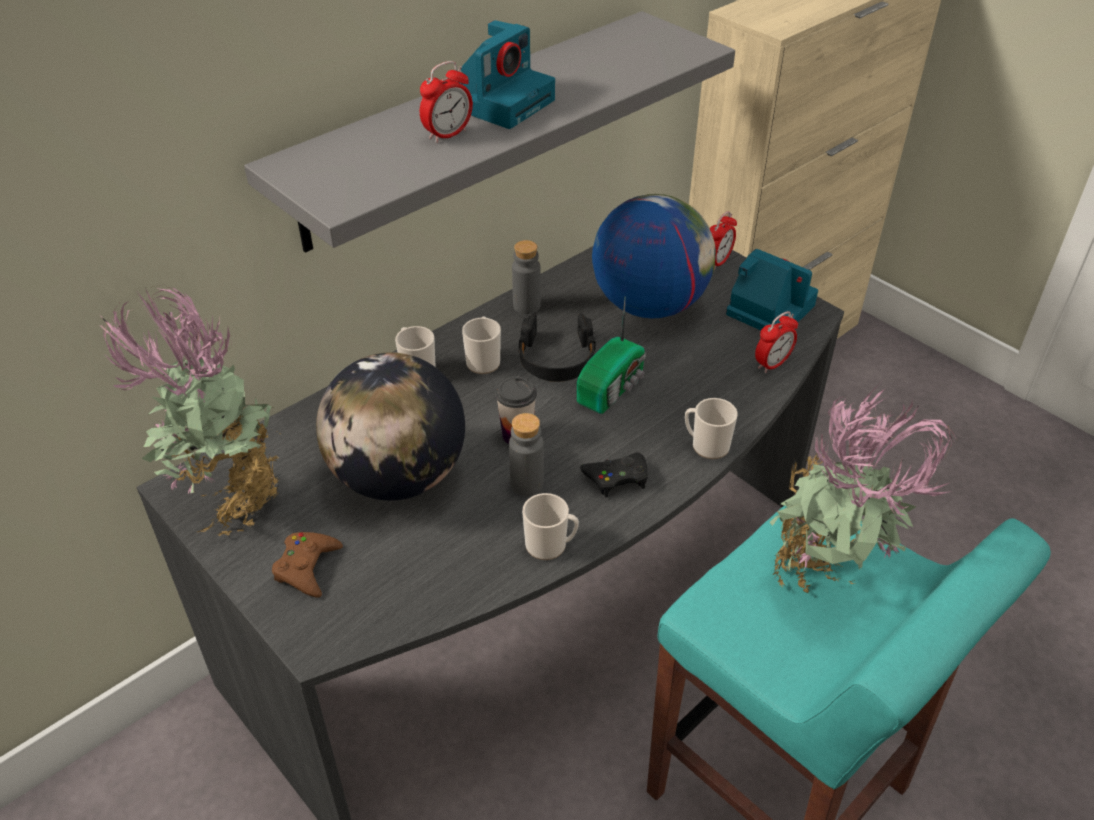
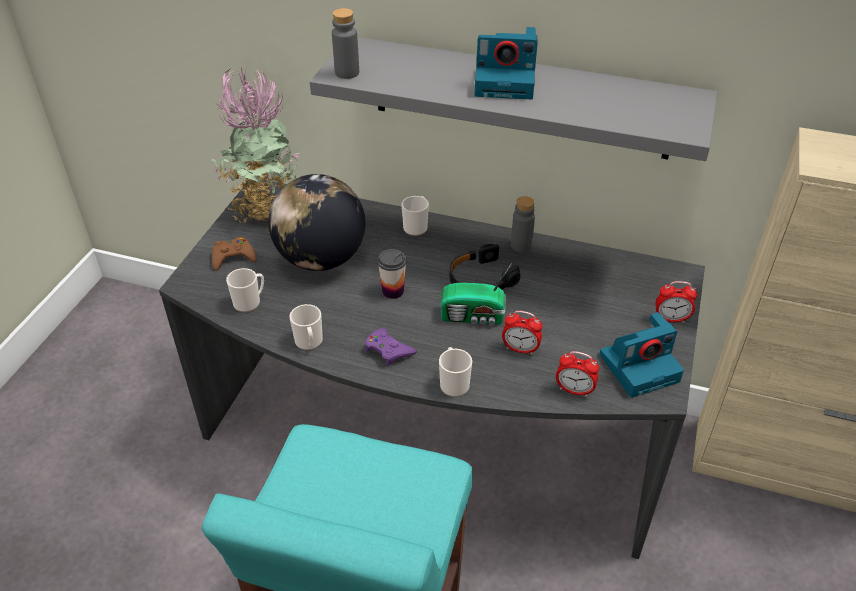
camera: 60 degrees right, 0 degrees up
(448, 135) = (444, 79): alarm clock -> alarm clock (520, 349)
(483, 360) = (449, 249): mug -> mug (249, 302)
(527, 484) = (353, 312): grey bottle -> grey bottle (347, 73)
(617, 478) = (388, 350): black game controller -> purple game controller
(649, 305) = (579, 301): globe -> none
(768, 309) = (640, 366): camera -> camera turned 60 degrees clockwise
(825, 581) = (378, 497): potted plant -> none

